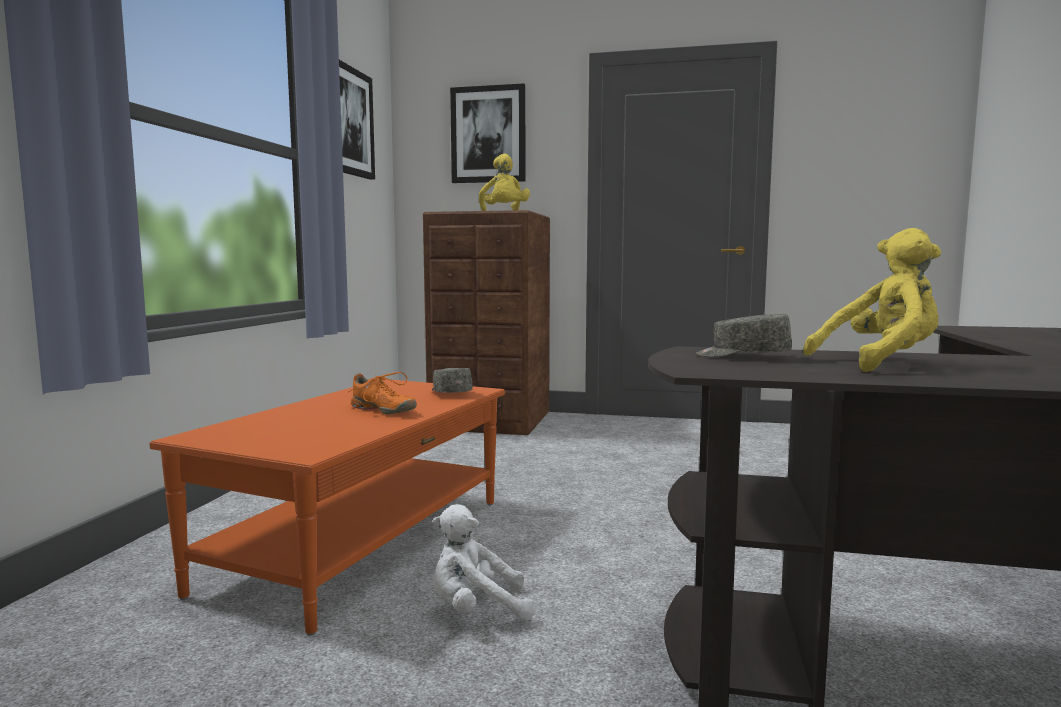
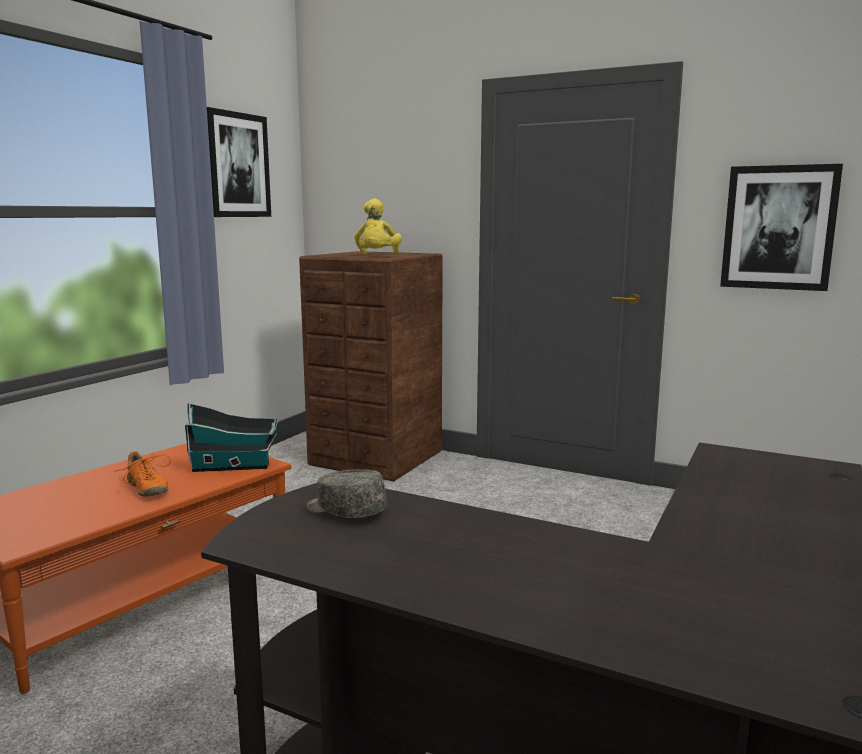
camera: 15 degrees right, 5 degrees up
(450, 393) = (234, 467): grey cap -> toy house
(476, 610) = (165, 691): white plush toy -> none
(488, 135) = (386, 166): picture -> picture (778, 228)
(881, 362) = (446, 542): yellow plush toy -> none

